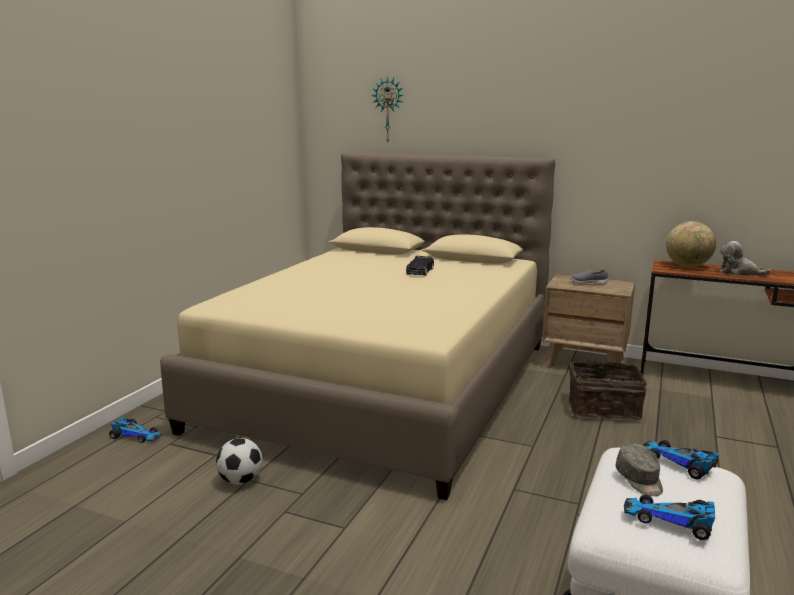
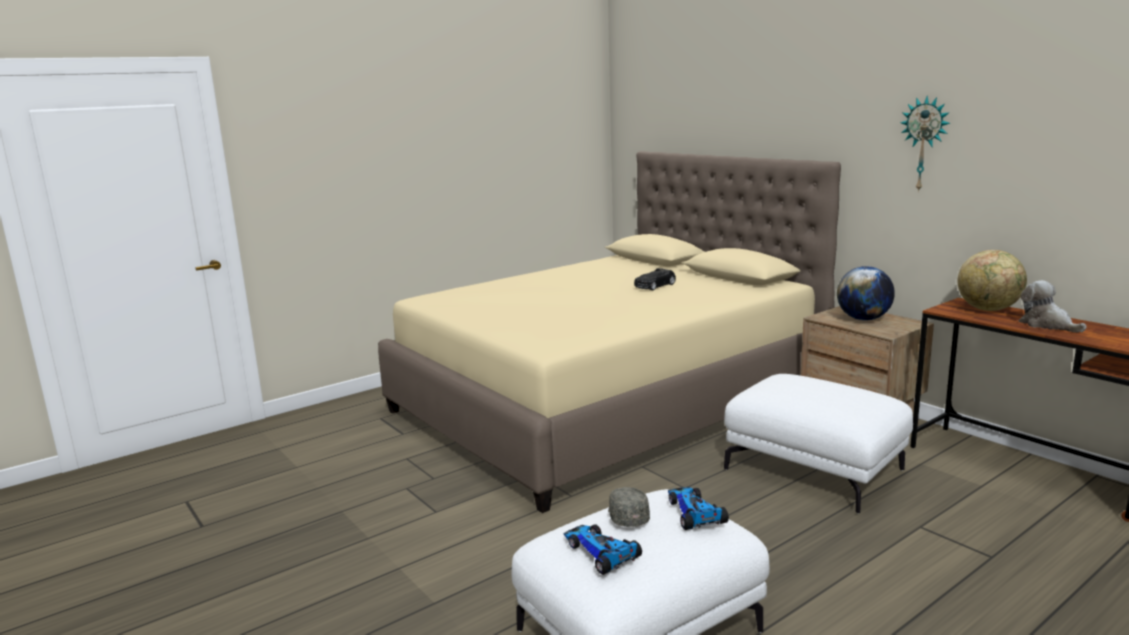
camera: 30 degrees right, 0 degrees up
(136, 435) = (364, 407): toy car -> none
(240, 480) = (400, 457): football -> none
(388, 110) = (684, 104): wall clock -> wall clock (924, 144)
(588, 283) = (863, 319): grey shoe -> globe
(603, 408) = (815, 469): basket -> white ottoman
(639, 480) = (627, 516): grey cap -> grey cap turned 150 degrees clockwise

